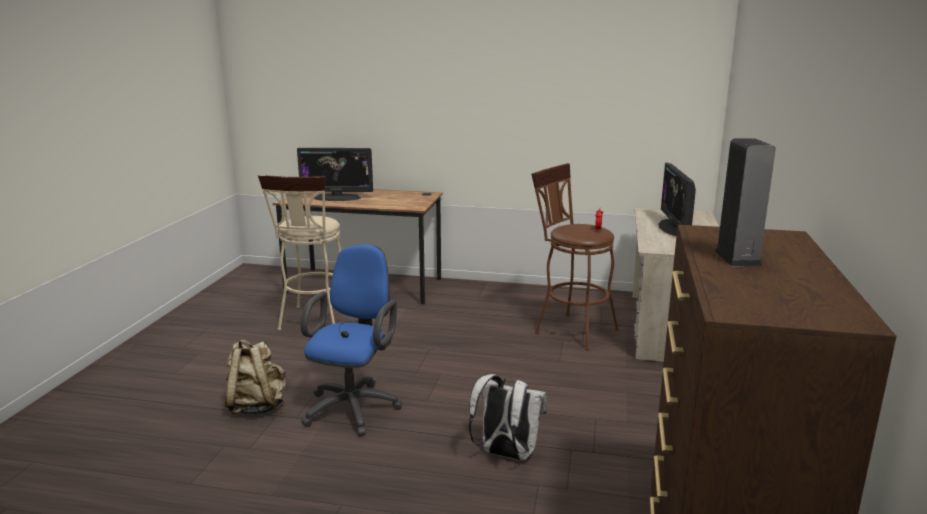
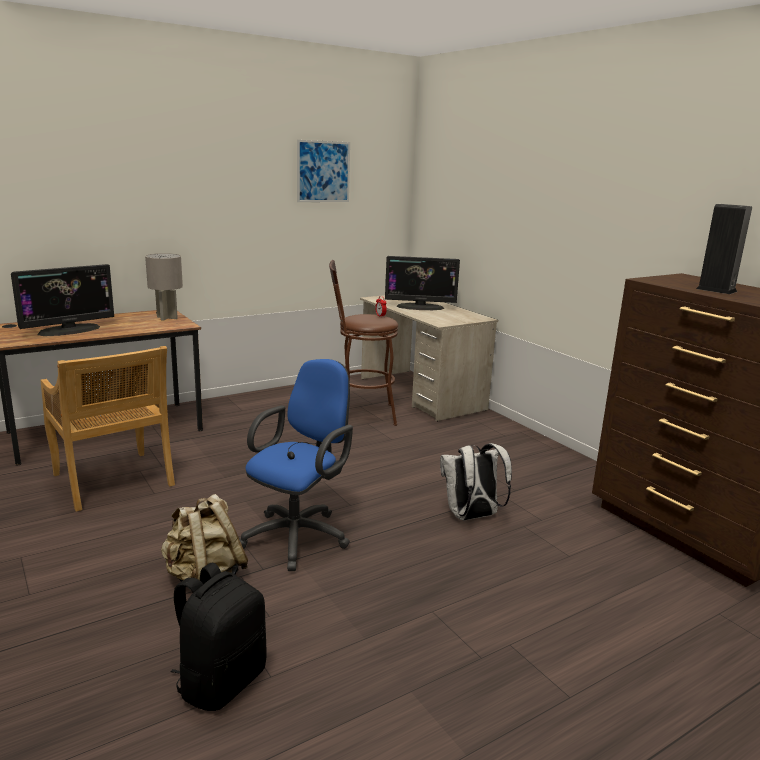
camera: 45 degrees left, 0 degrees up
(166, 470) = (221, 681): none -> black backpack
(314, 322) = (113, 481): beige stool -> beige chair
(354, 406) = (299, 535): blue office chair -> blue office chair turned 60 degrees clockwise
(418, 199) = (167, 318): none -> grey table lamp
(604, 70) = (323, 171): none -> picture
(674, 228) = (420, 307): monitor -> monitor turned 45 degrees counterclockwise

